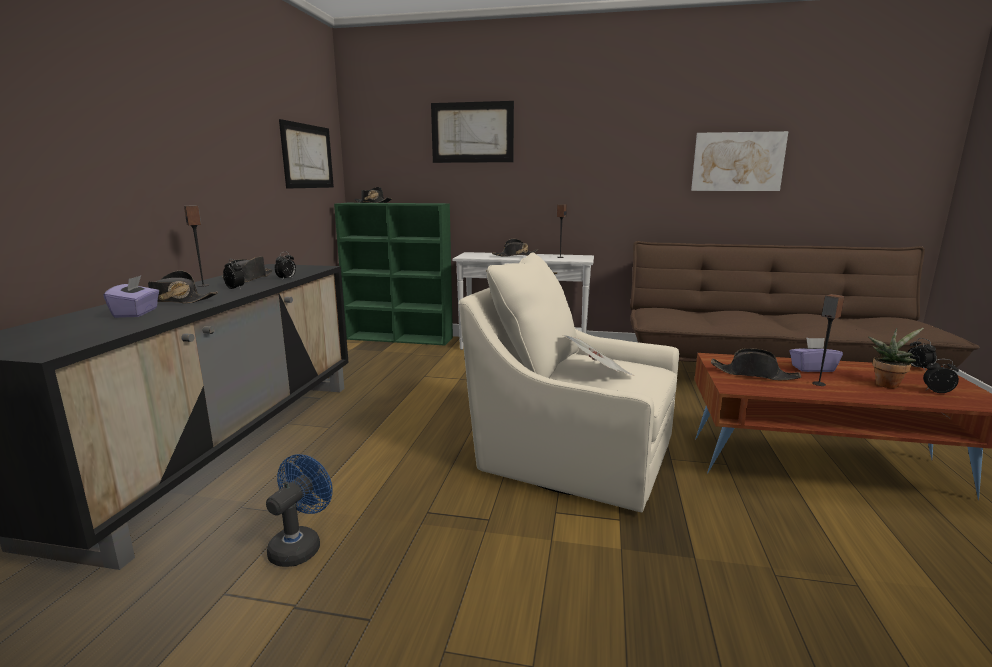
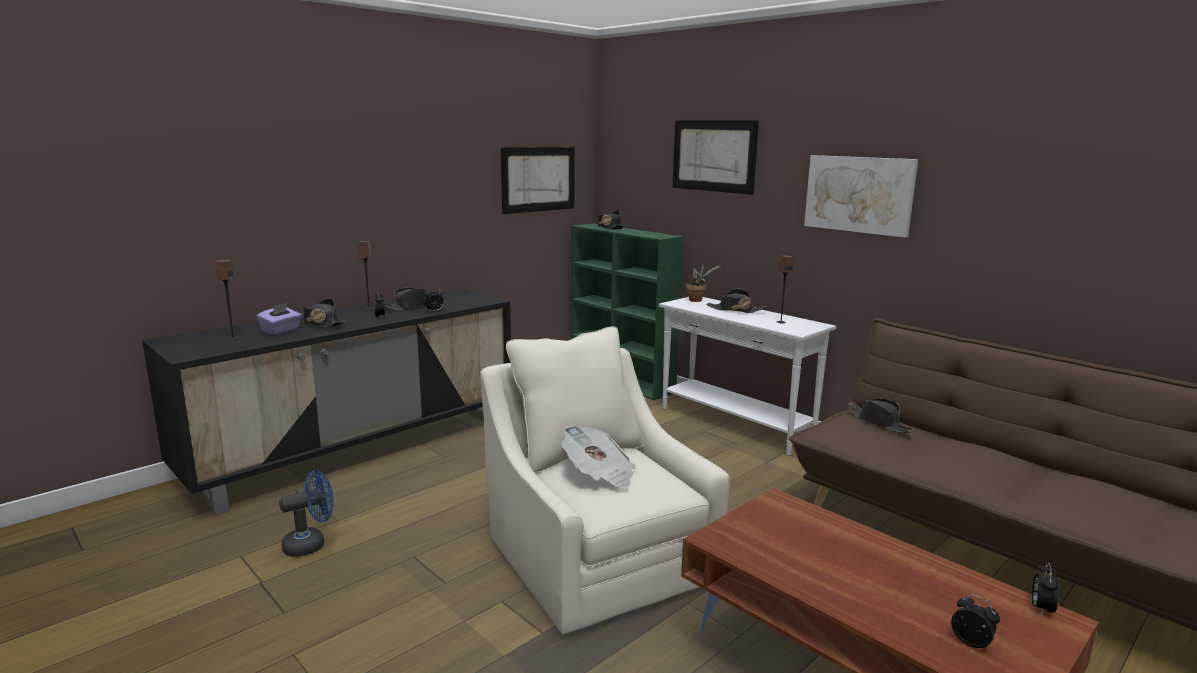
camera: 35 degrees right, 0 degrees up
(737, 162) = (1050, 222): picture -> picture (859, 194)
(754, 374) = (774, 533): black hat -> black hat (879, 422)
(812, 368) = (870, 553): purple tissue box -> none
(818, 384) = (826, 572): speaker -> speaker (233, 338)
(887, 384) = (925, 607): potted plant -> potted plant (697, 300)

